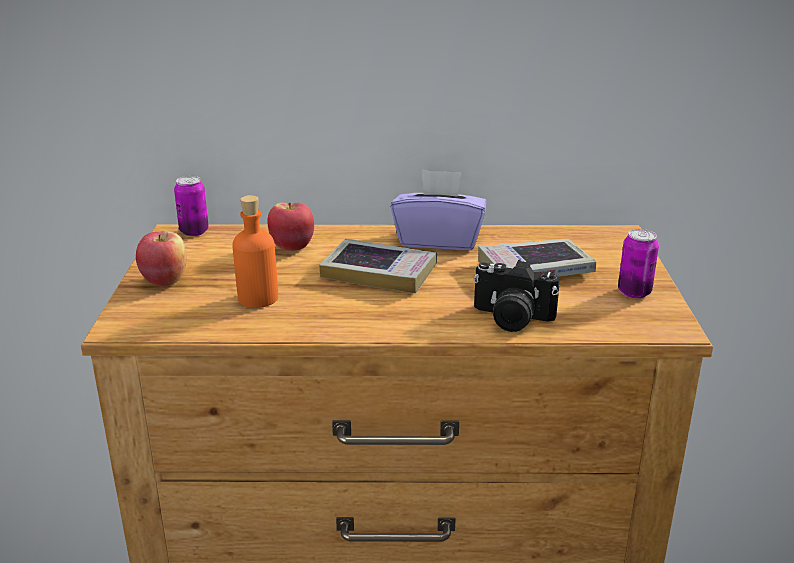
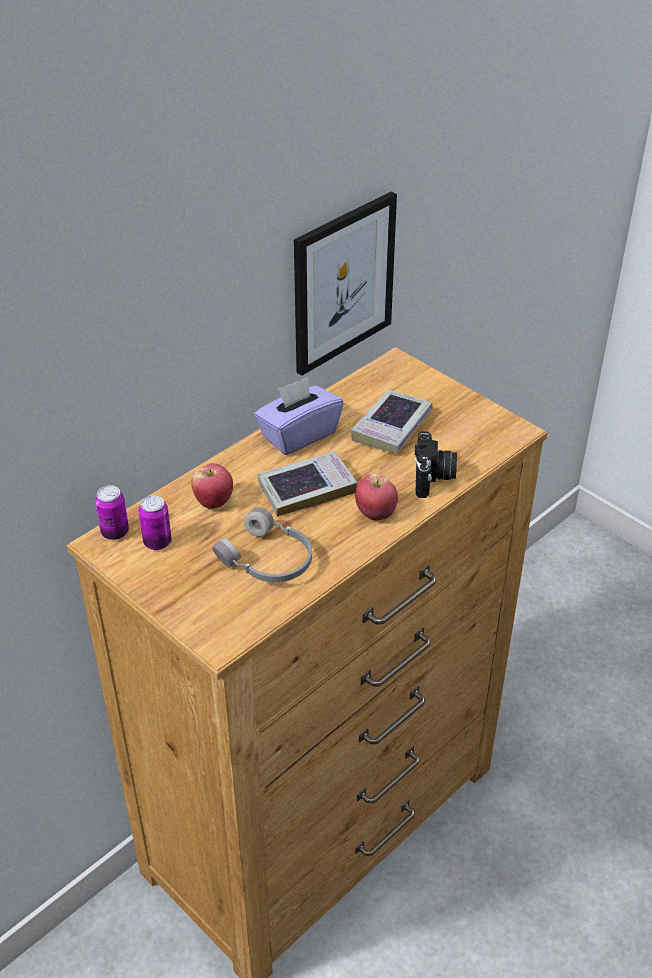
camera: 45 degrees left, 15 degrees up
(164, 281) = (179, 589): apple -> apple (375, 513)
(258, 298) = (267, 560): orange bottle -> grey headphones
(511, 319) = (433, 477): camera -> camera turned 60 degrees counterclockwise
(570, 106) = (343, 283): none -> picture
(634, 292) = (466, 413): can -> can (157, 542)

